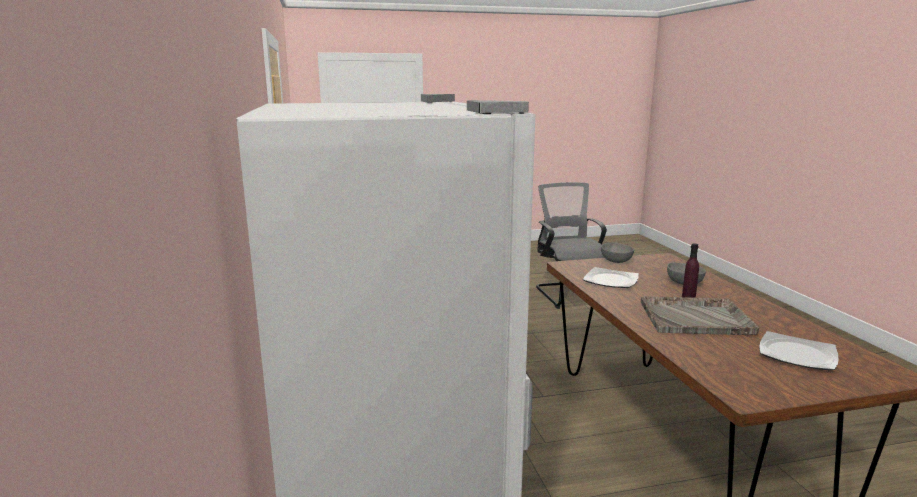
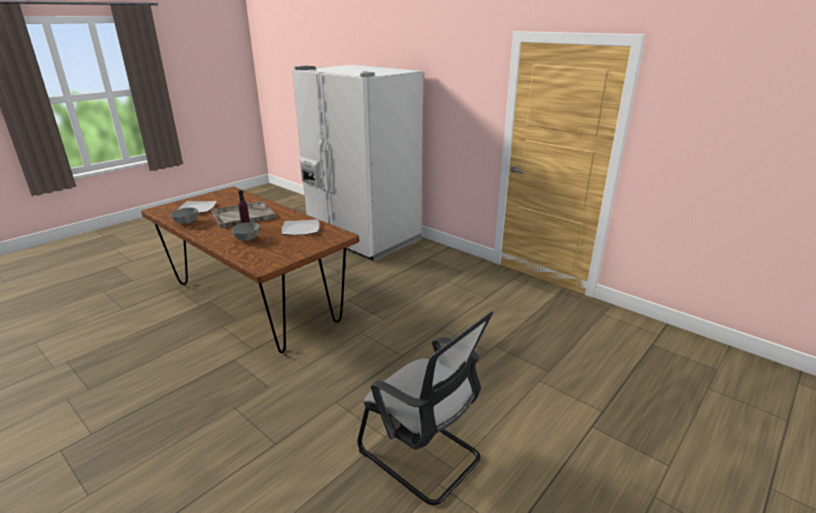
camera: 145 degrees right, 10 degrees up
(616, 261) = (305, 250): grey bowl -> grey bowl (186, 223)

